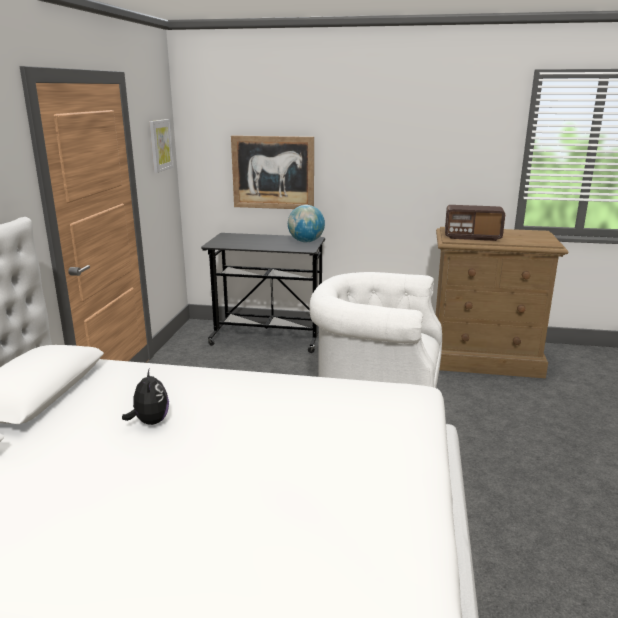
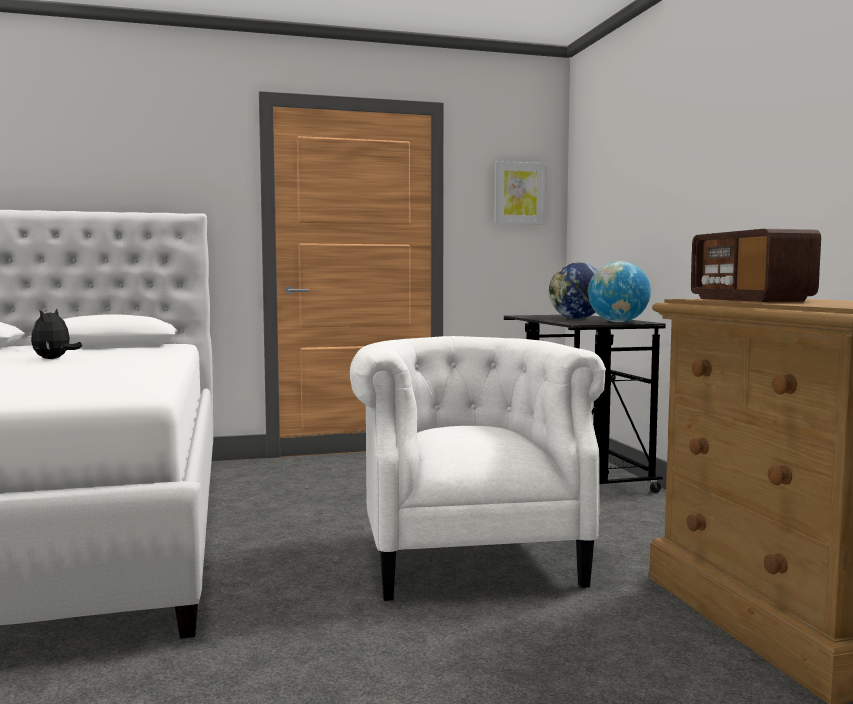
camera: 65 degrees right, 15 degrees down
(150, 422) = (54, 359): plush toy -> plush toy turned 135 degrees clockwise
(264, 241) = (576, 318): none -> globe
(273, 172) = (632, 223): picture -> none

